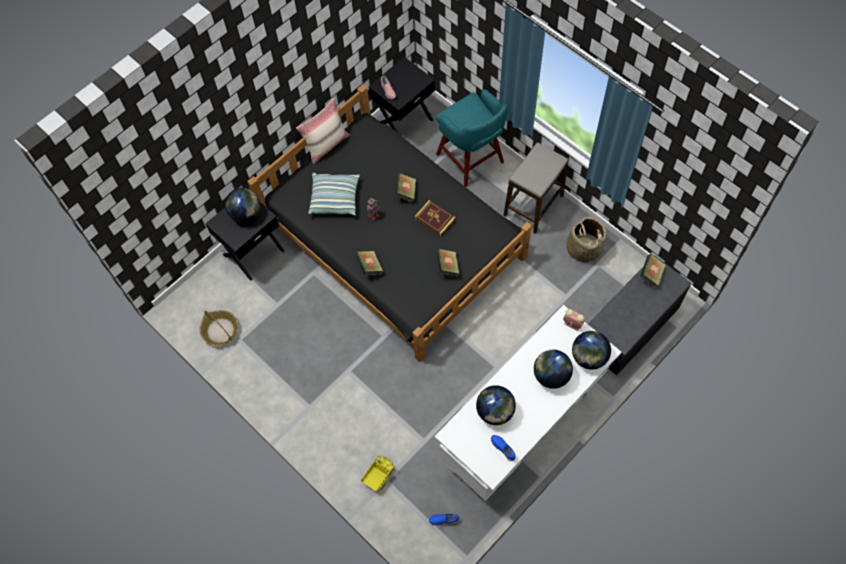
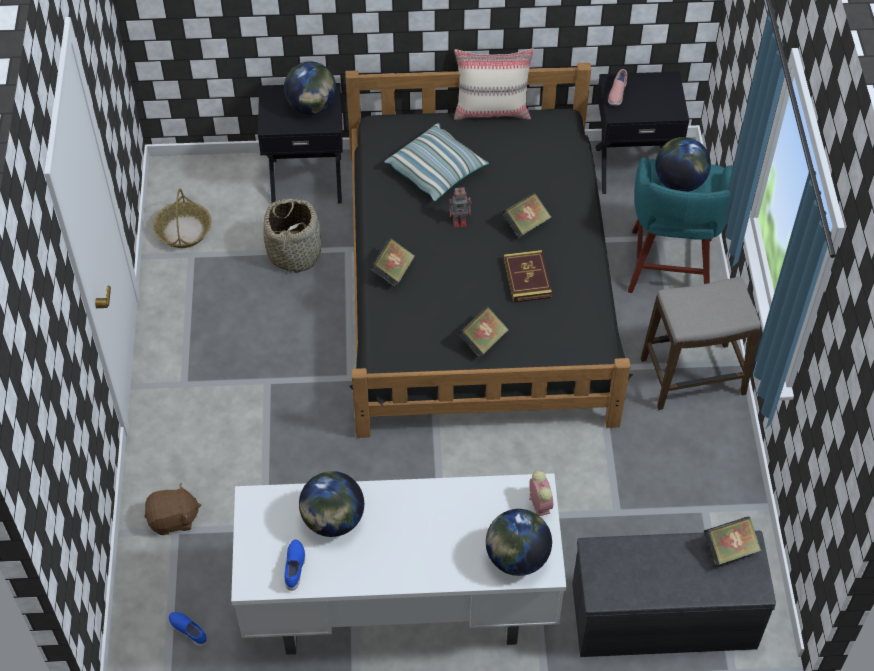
camera: 40 degrees right, 10 degrees down
(378, 476) = (173, 519): toy truck -> brown plush toy
(551, 375) = (445, 538): globe -> globe (679, 182)
(584, 248) = (705, 475): basket -> basket (294, 252)

